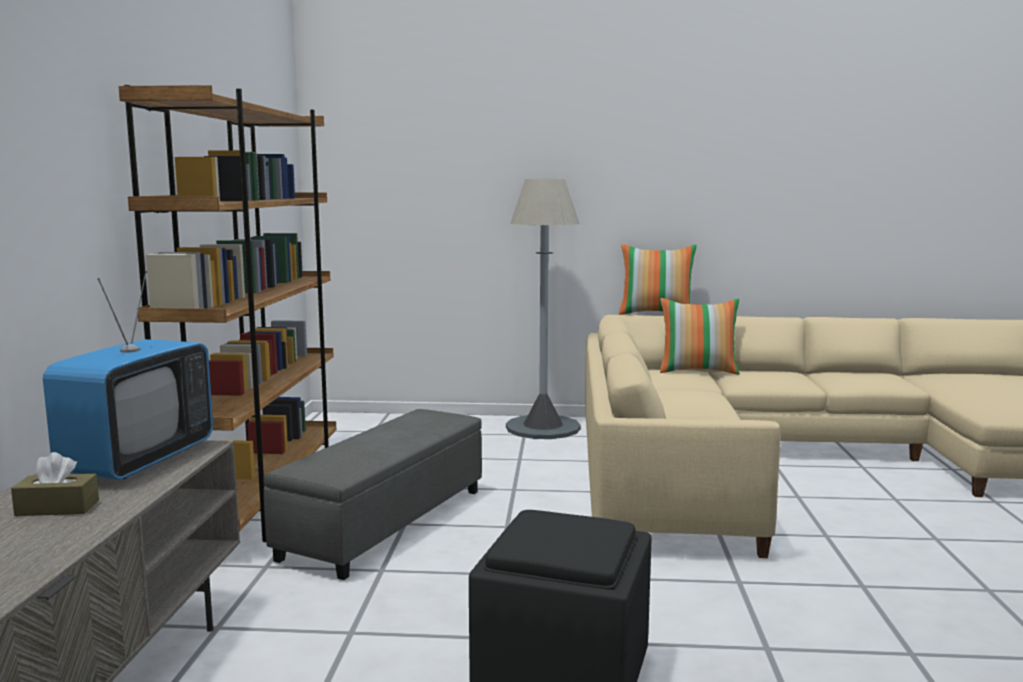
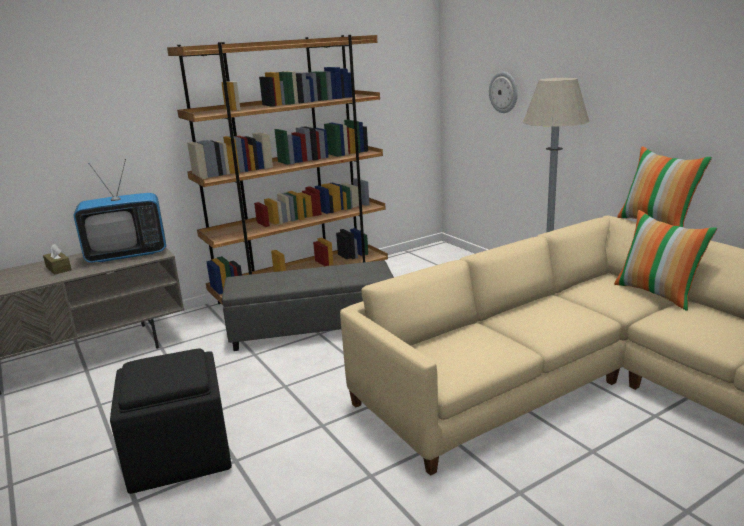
camera: 55 degrees right, 10 degrees up
(426, 201) = (504, 92): none -> wall clock

